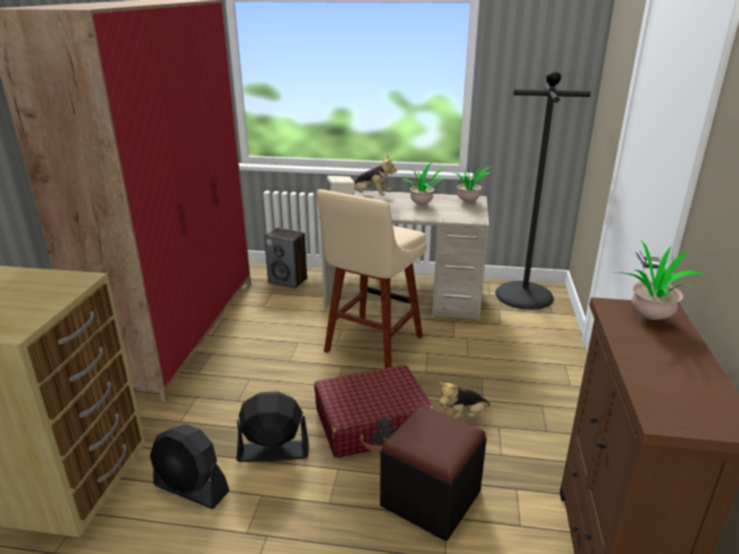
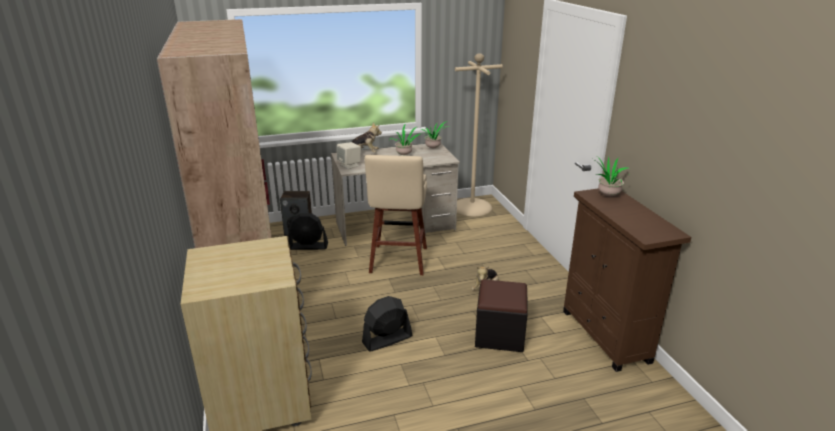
camera: 25 degrees left, 0 degrees up
(191, 489) = (353, 375): black fan -> black fan (308, 246)
(373, 423) = (436, 306): red suitcase -> none
(524, 295) = (472, 207): black clothes rack -> beige clothes rack

